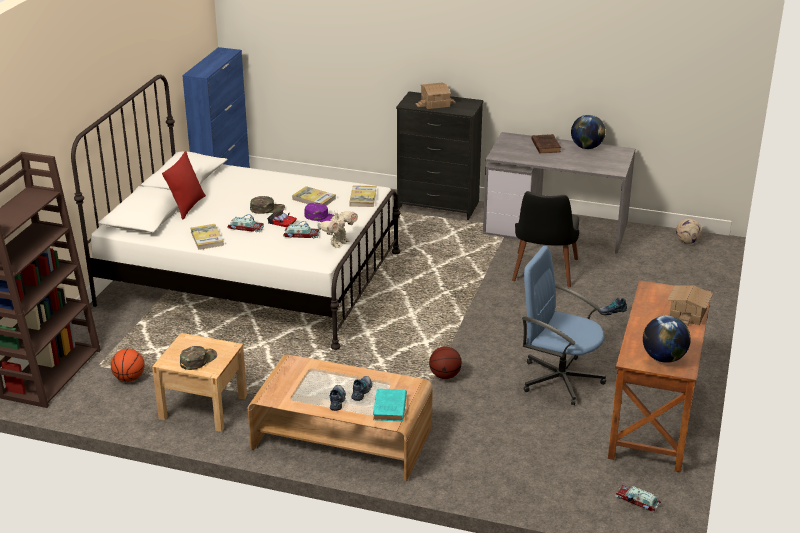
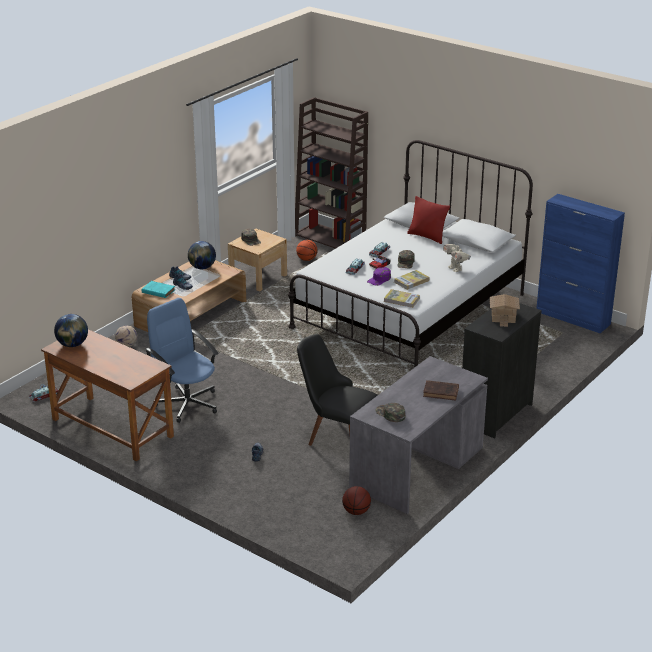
camera: 110 degrees right, 0 degrees up
(207, 239) = (372, 238): book -> none
(338, 243) = (333, 279): toy robot -> toy robot (455, 269)
(445, 376) = (227, 360): basketball -> basketball (356, 512)
(559, 379) = (187, 403): blue office chair -> blue office chair turned 90 degrees counterclockwise
(586, 147) = (426, 414): globe -> globe (202, 267)
(604, 161) = (390, 414): none -> green cap
(687, 242) = (348, 539): football -> football (127, 345)
(688, 314) = (110, 370): toy house -> none

